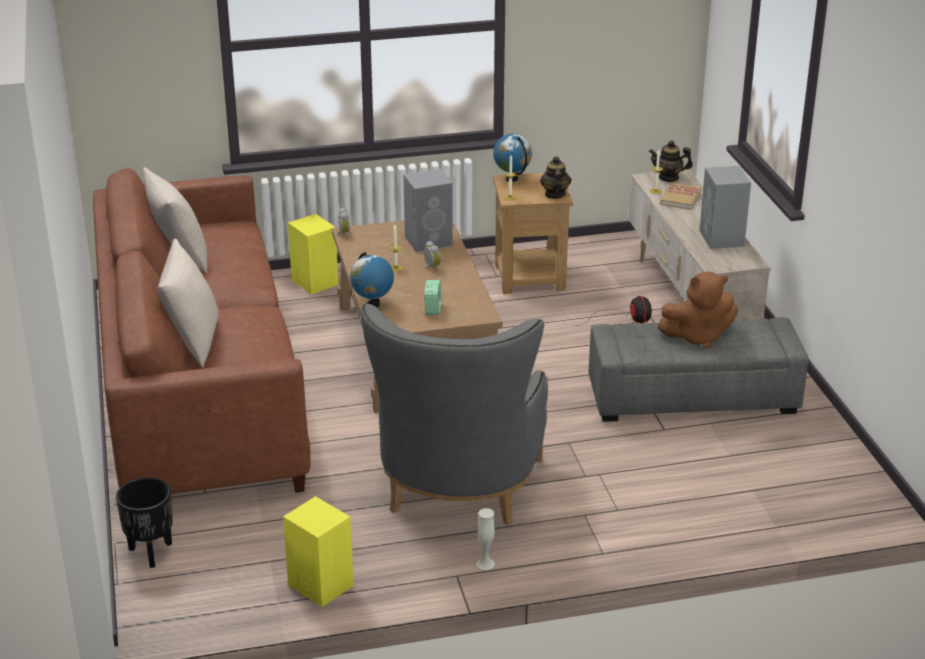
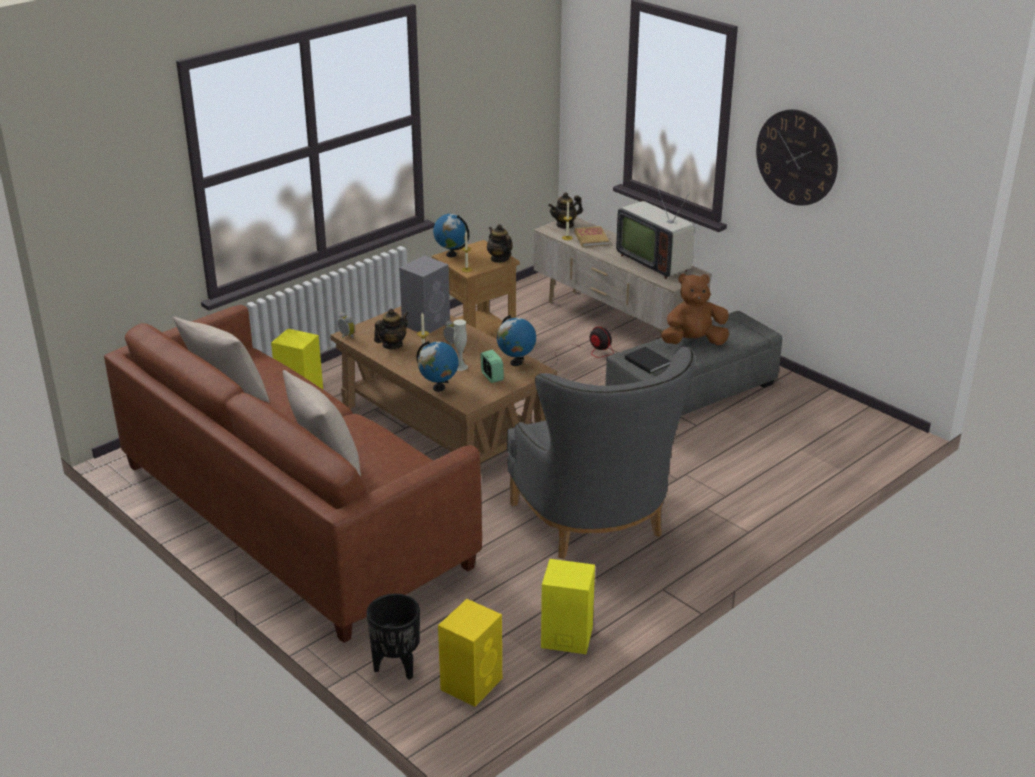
camera: 30 degrees left, 0 degrees up
(198, 592) = (472, 683): none -> yellow speaker
(375, 252) = (392, 345): none -> teapot
(471, 302) = (516, 363): none -> globe
(485, 563) = (674, 571): white vase -> white vase (460, 367)
(625, 341) = (647, 361): none -> black book
(697, 336) = (693, 342): brown plush toy -> brown plush toy turned 150 degrees counterclockwise
(722, 239) = (655, 261): grey speaker -> television
(856, 149) = (797, 157): none -> wall clock

